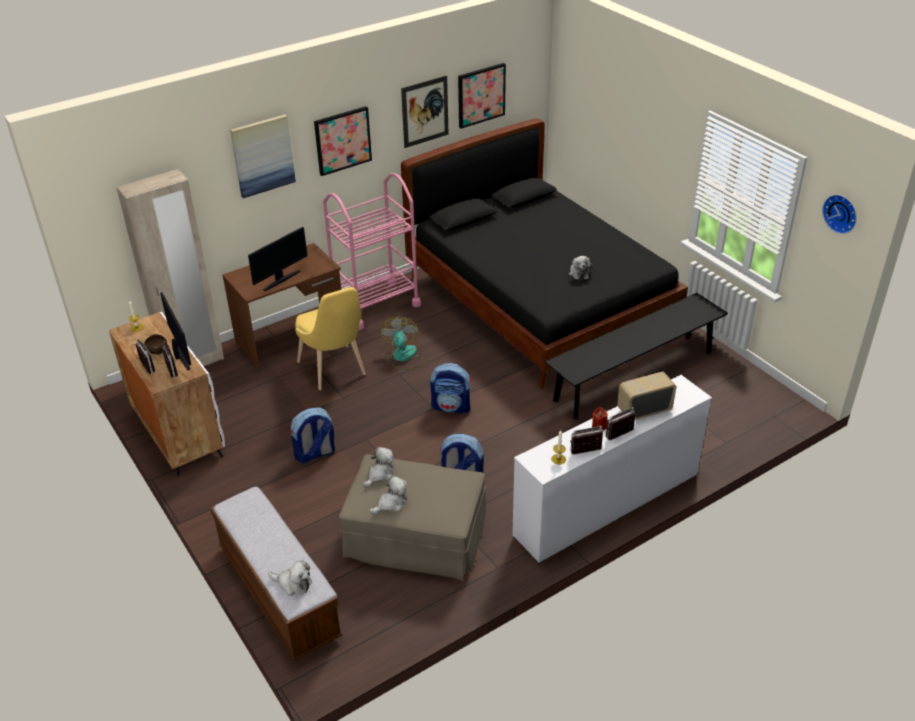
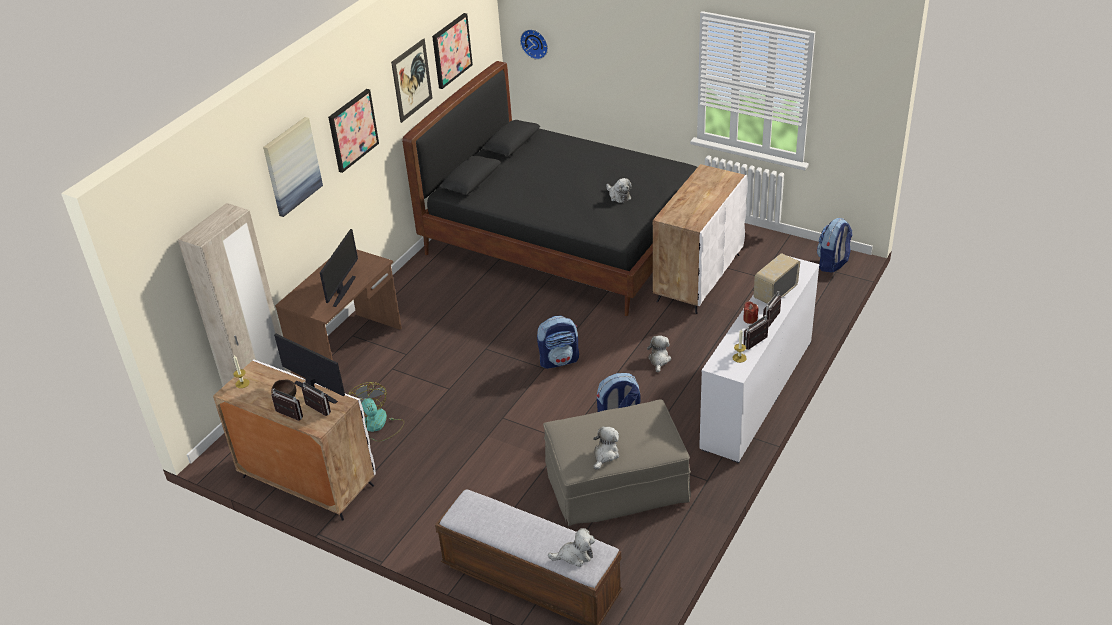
camera: 25 degrees left, 0 degrees up
(315, 454) = (464, 449): backpack -> backpack (832, 263)
(334, 371) = (420, 367): yellow chair -> none
(376, 304) = (410, 292): pink cart -> none
(379, 474) = (574, 434): plush toy -> plush toy (659, 360)
(404, 358) = (479, 332): fan -> fan (378, 425)
(634, 376) = (698, 277): black bench -> white cabinet
(841, 213) = (859, 72): wall clock -> wall clock (535, 43)

